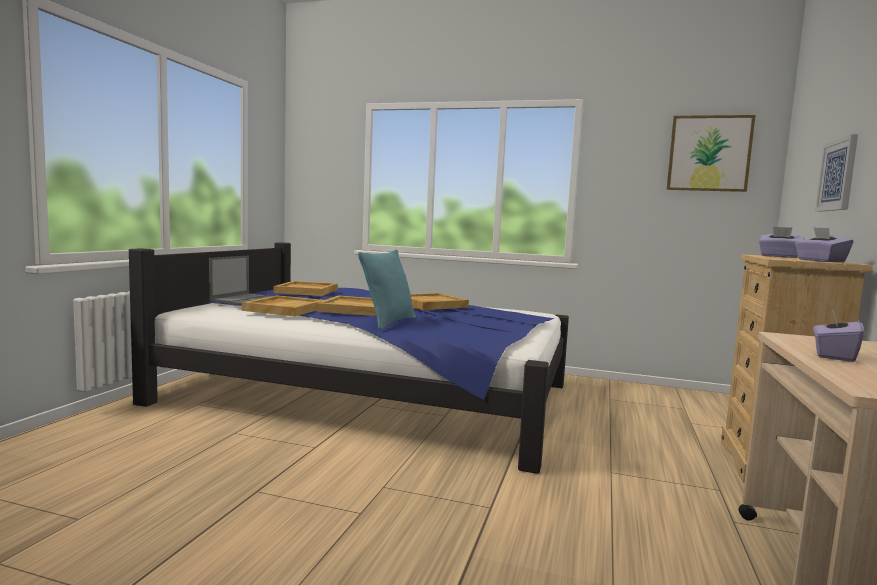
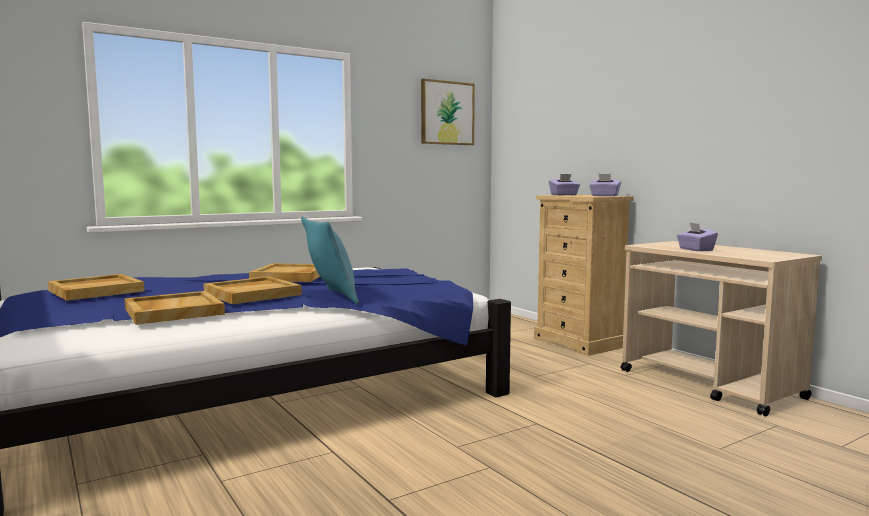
camera: 50 degrees left, 0 degrees up
(245, 299) = (71, 314): laptop -> none
(838, 175) = (574, 136): picture -> none

